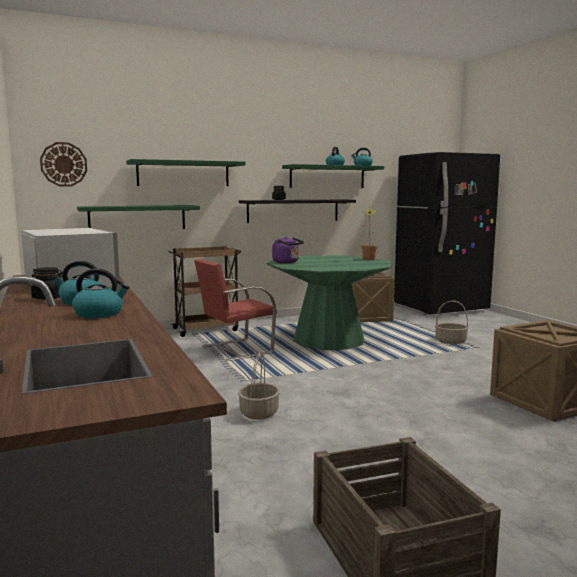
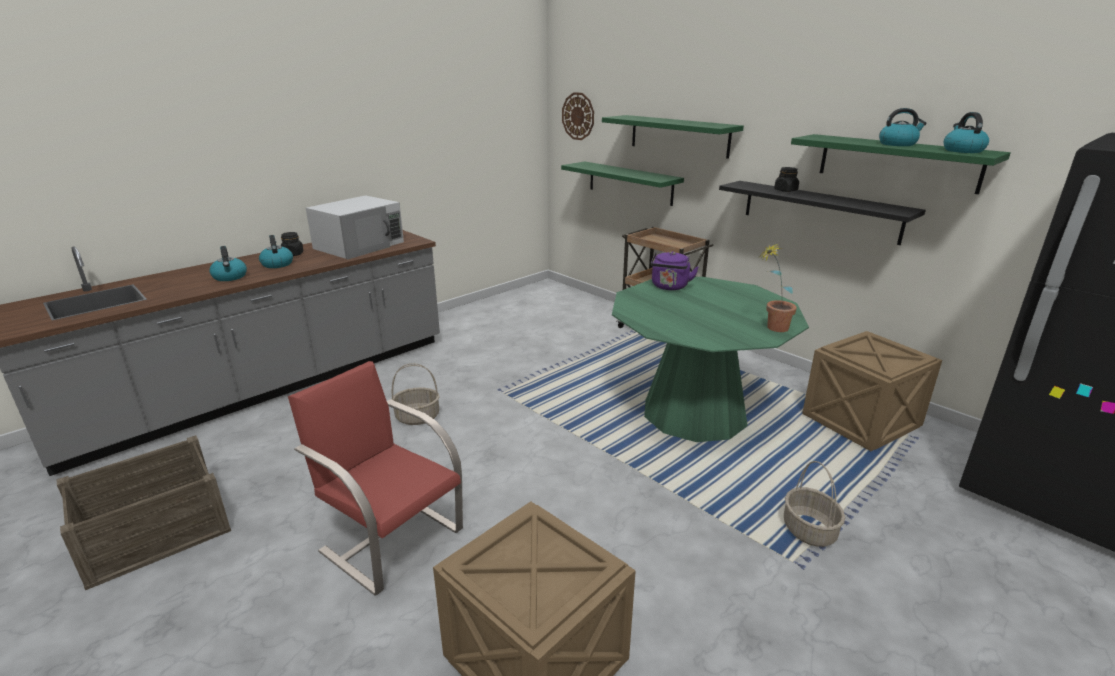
camera: 70 degrees right, 15 degrees up
(235, 350) = (598, 364): red chair -> red chair (391, 539)

